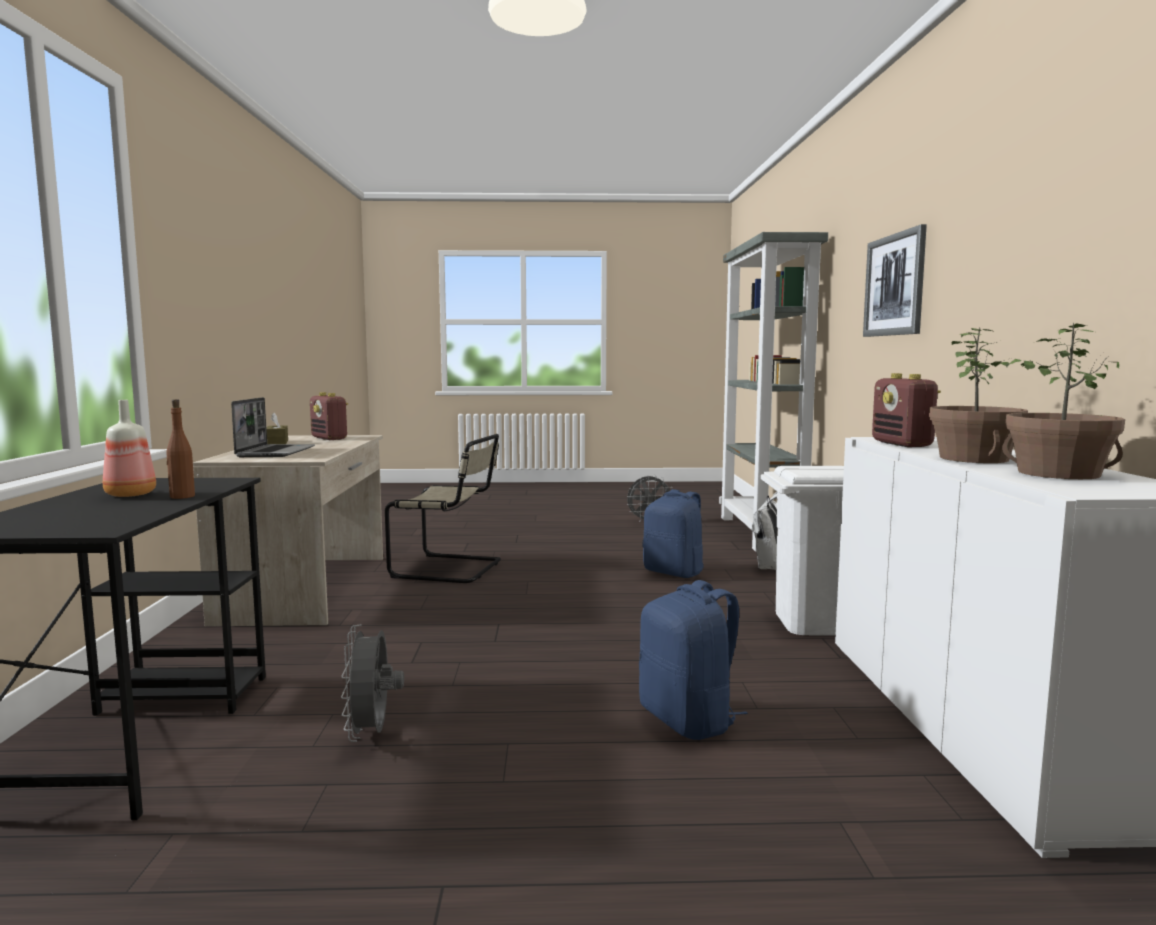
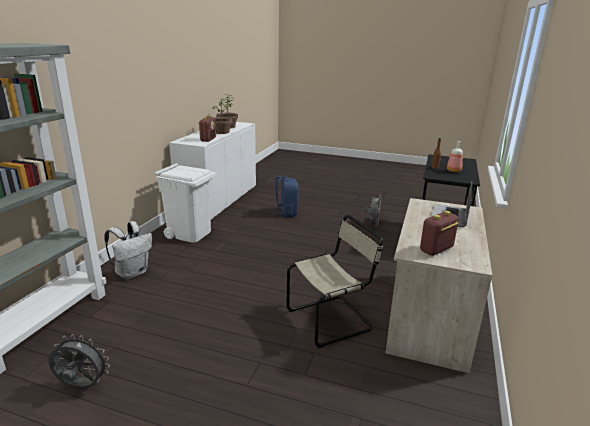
camera: 160 degrees left, 15 degrees up
(277, 442) = (472, 244): brown tissue box -> none
(329, 438) = (436, 250): radio -> radio turned 105 degrees counterclockwise
(451, 569) = (332, 319): beige chair -> beige chair turned 120 degrees clockwise
(674, 572) = (194, 281): blue backpack -> none
(894, 285) = (118, 86): picture -> none

